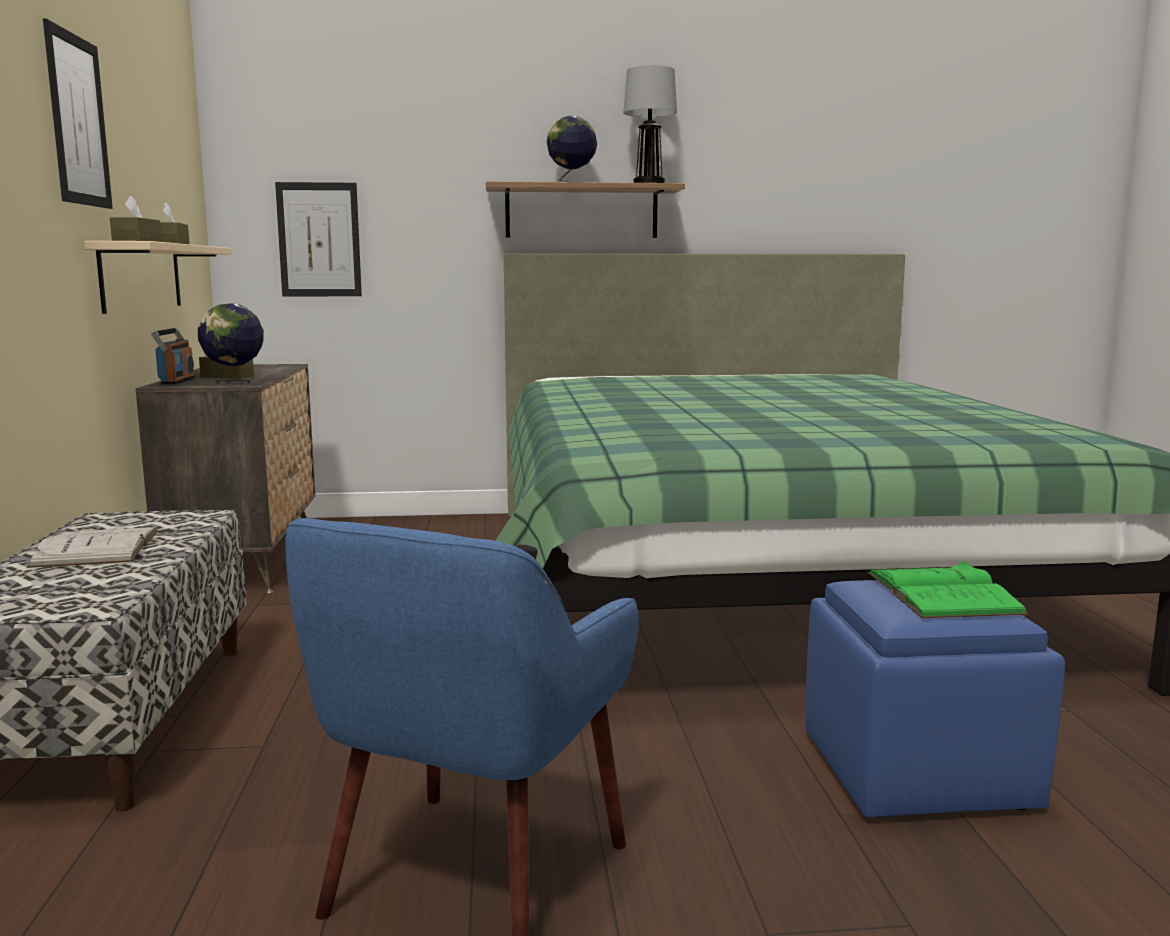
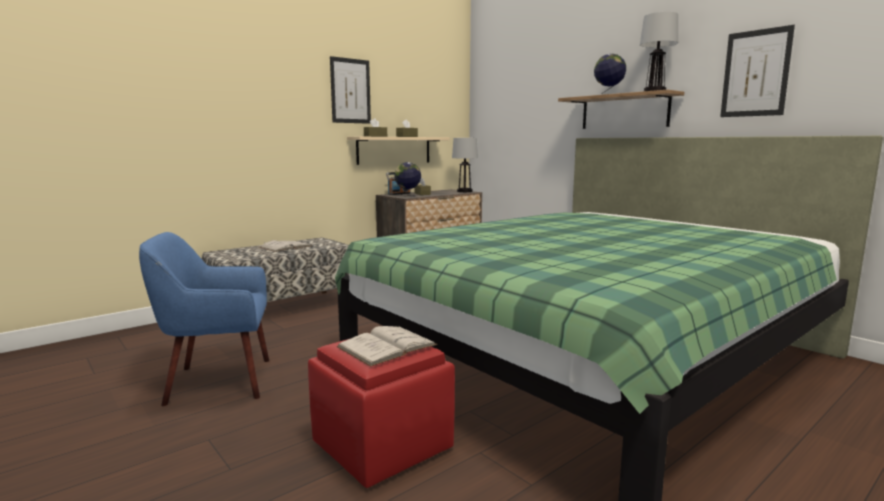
camera: 55 degrees right, 0 degrees up
(270, 365) = (464, 191): none -> table lamp
(319, 240) = (505, 132): picture -> picture (755, 73)
(917, 770) = (384, 446): blue ottoman -> red ottoman
(942, 593) = (387, 346): green book -> white book

